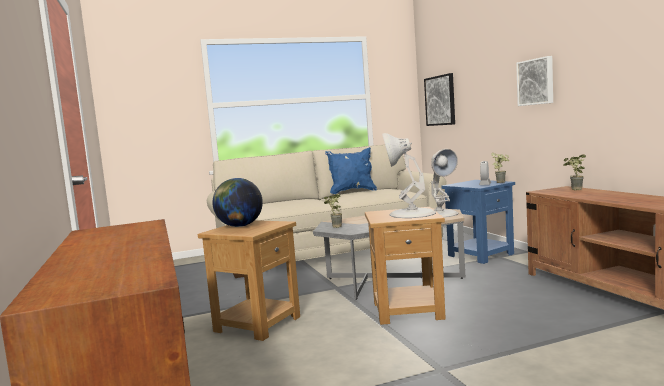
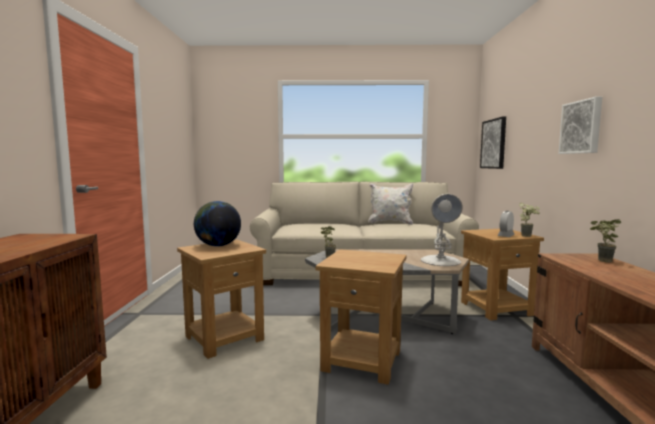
camera: 20 degrees right, 0 degrees up
(352, 191) = (390, 223): blue pillow -> white pillow
(411, 213) = (372, 260): white table lamp -> none
(481, 255) = (496, 308): blue side table -> brown side table

